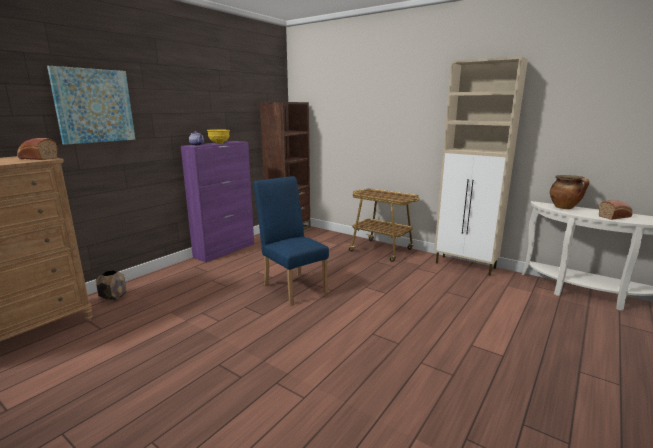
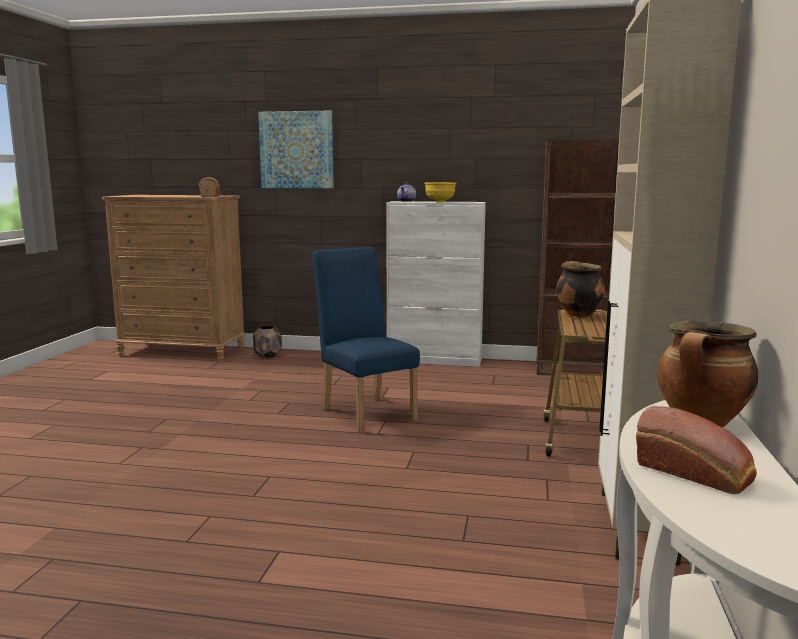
camera: 65 degrees right, 5 degrees down
(225, 250) = (435, 360): purple cabinet -> white cabinet
(292, 286) = (366, 411): blue chair -> blue chair turned 60 degrees counterclockwise
(367, 193) = (577, 315): none -> cooking pot

